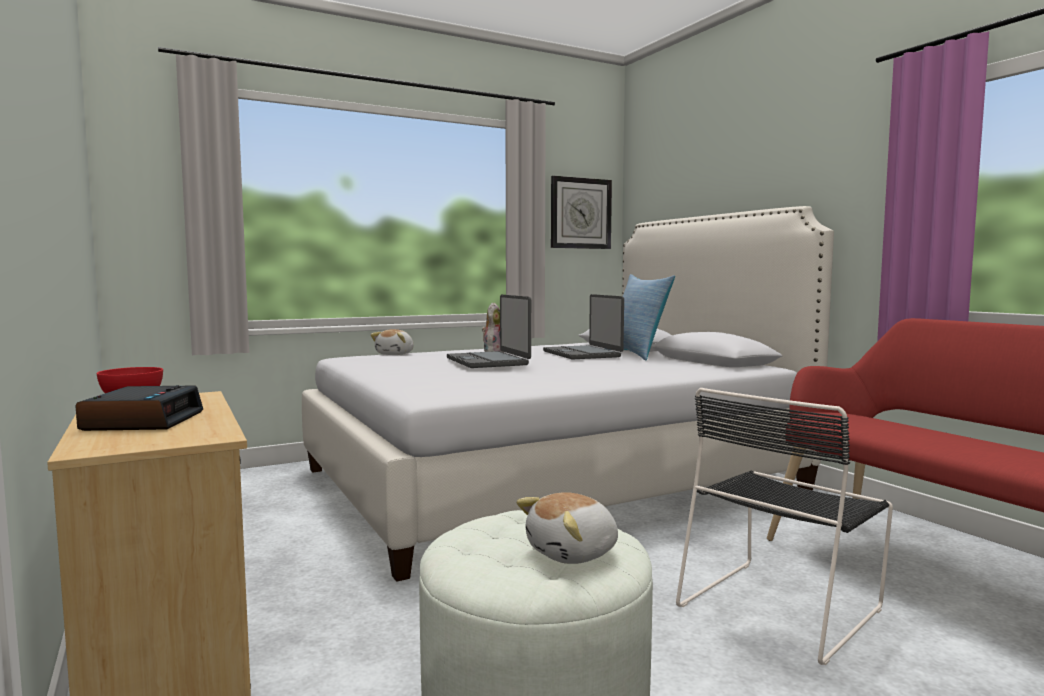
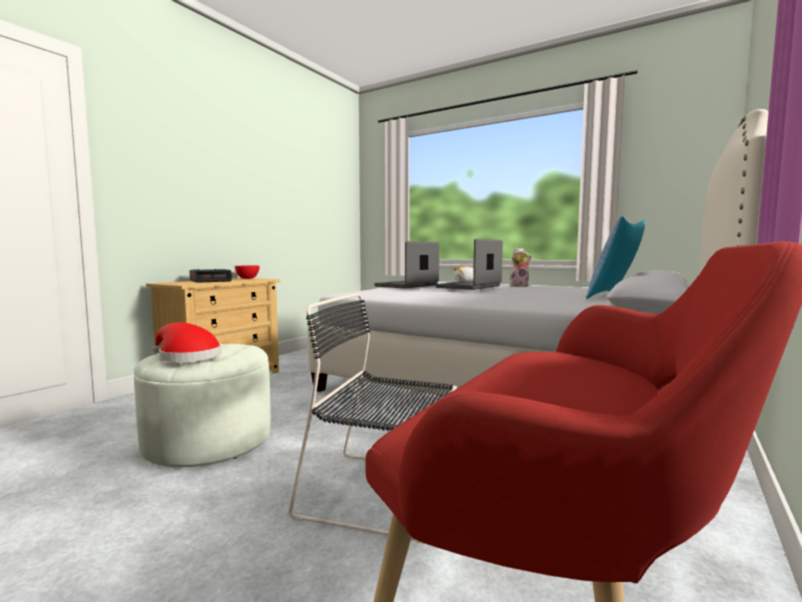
camera: 60 degrees right, 0 degrees up
(573, 553) = (186, 357): plush toy -> red hat
(580, 213) = (676, 167): wall clock -> none
(582, 354) = (569, 291): laptop -> laptop (407, 286)

